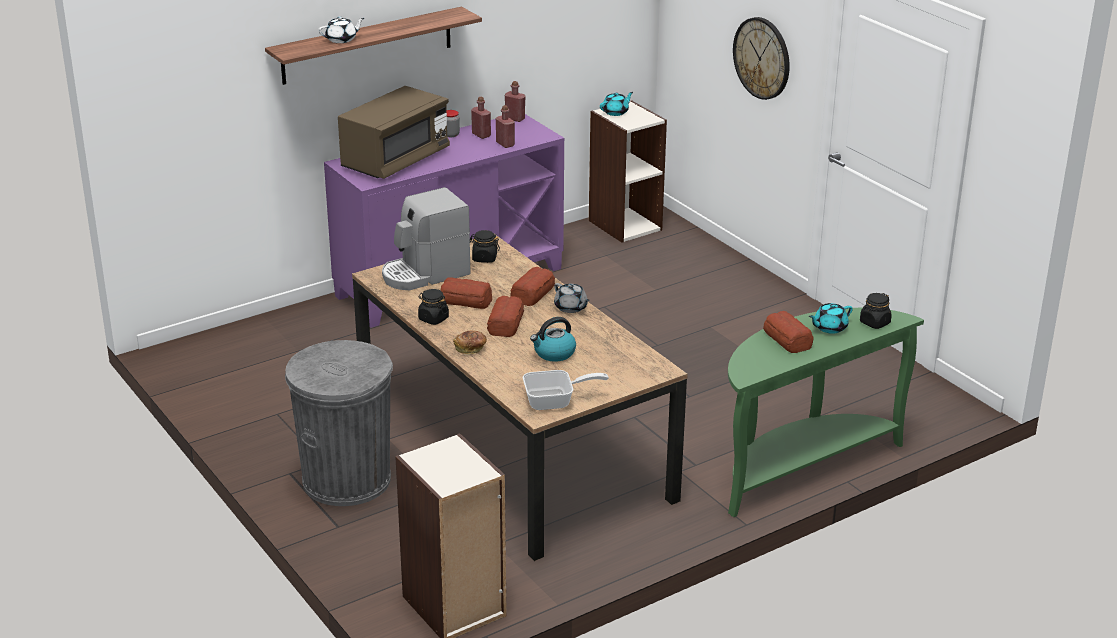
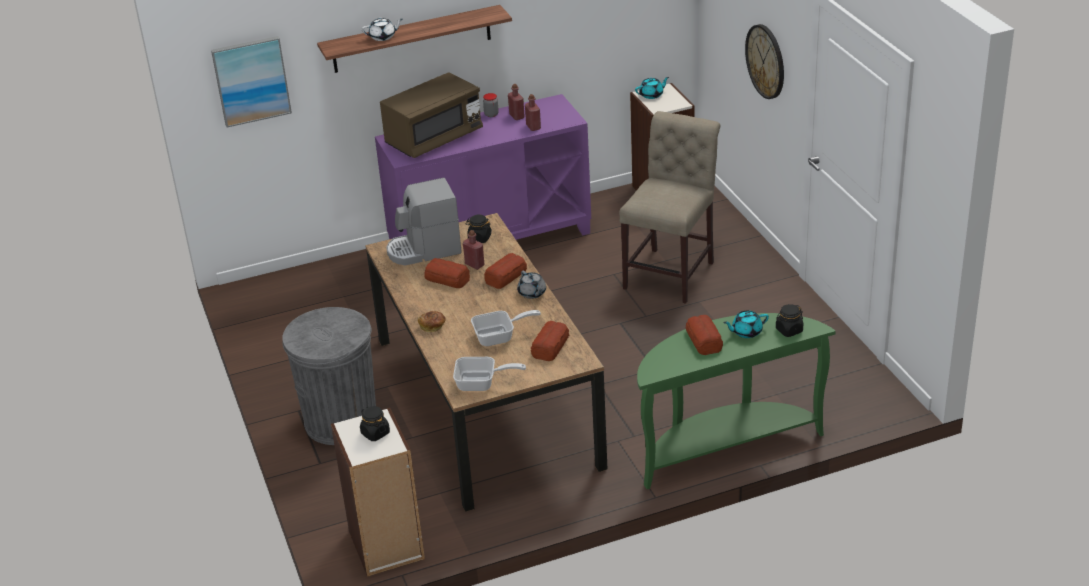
camera: 15 degrees right, 5 degrees up
(189, 93) = (251, 81): none -> picture
(433, 319) = (414, 295): black jar -> black jar (375, 433)
(506, 323) = (472, 304): bread -> bread (551, 346)
(515, 119) = (552, 101): red bottle -> red bottle (474, 265)
(554, 353) = (499, 337): kettle -> frying pan
(668, 300) = (672, 272): none -> beige chair

